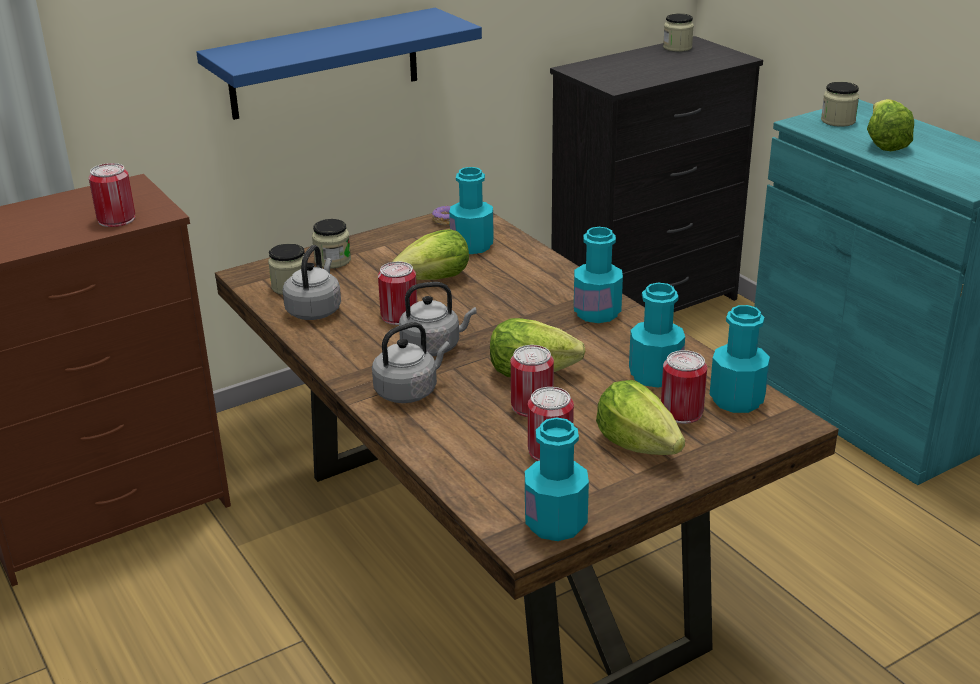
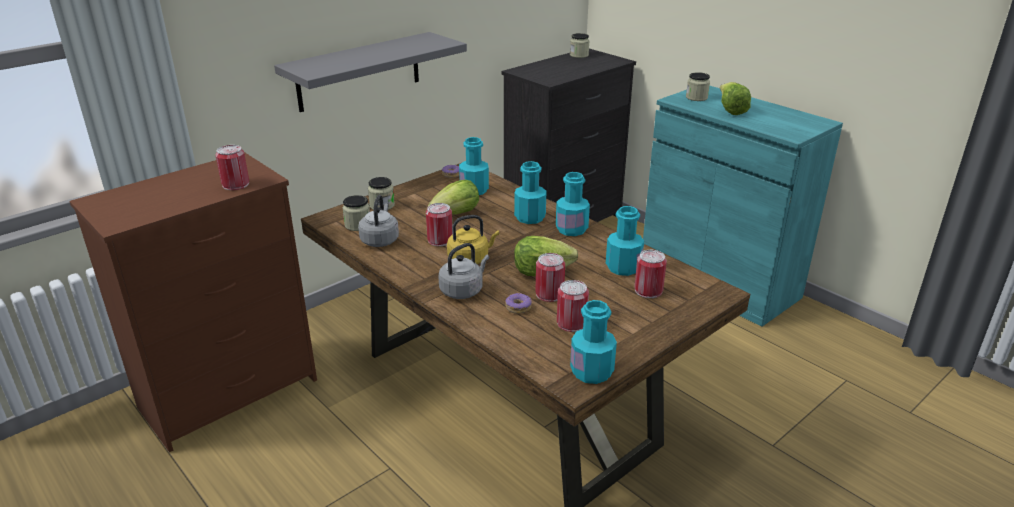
camera: 10 degrees left, 0 degrees up
(324, 63) = (359, 71): blue shelf -> grey shelf
(434, 347) = (470, 259): grey kettle -> yellow kettle
(479, 421) = (518, 307): none -> donut
(637, 444) = (627, 314): lettuce -> none
(736, 400) = (680, 280): turquoise bottle -> turquoise bottle (530, 217)

